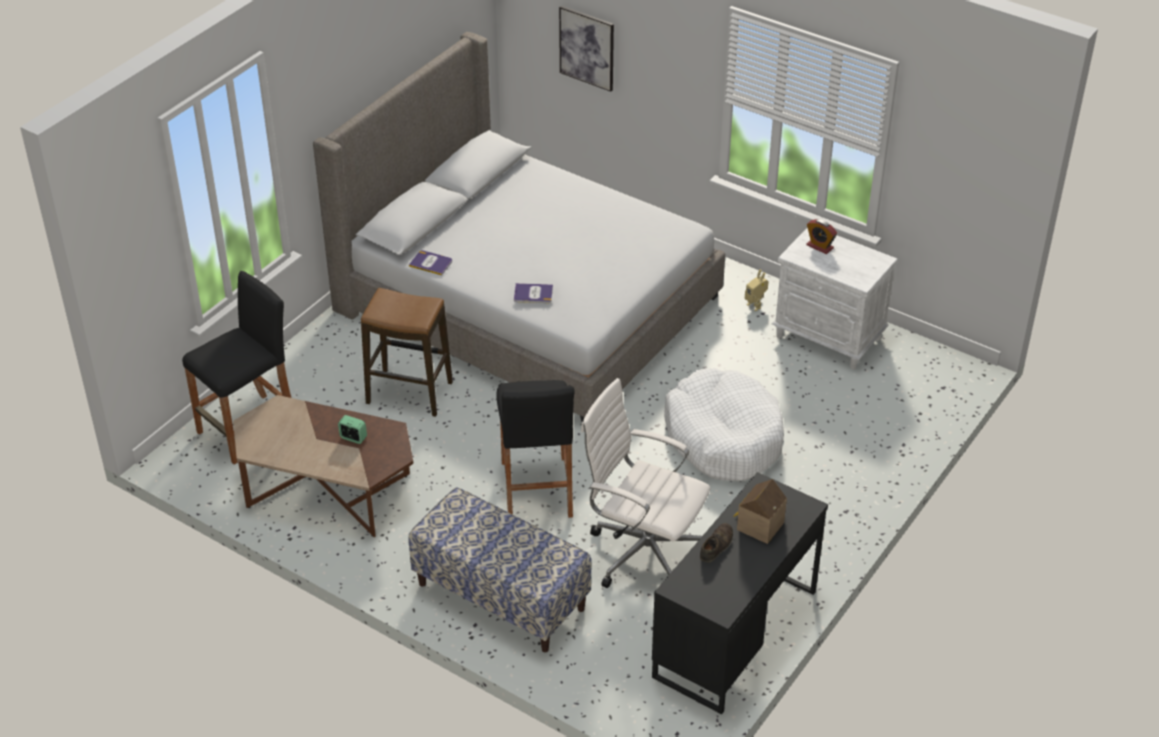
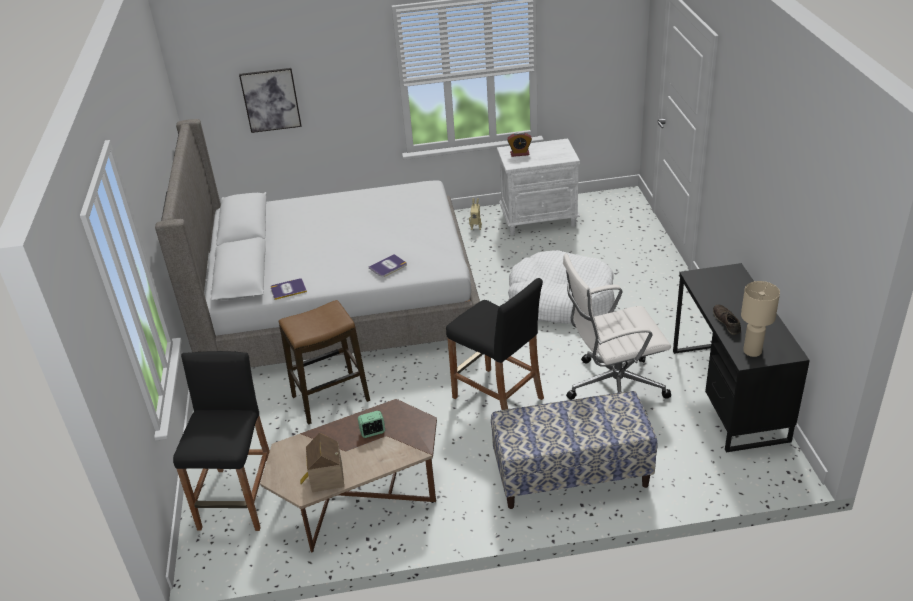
camera: 40 degrees left, 5 degrees down
(693, 585) = (752, 351): none -> beige table lamp
(758, 525) = (728, 297): toy house -> toy house (325, 478)

